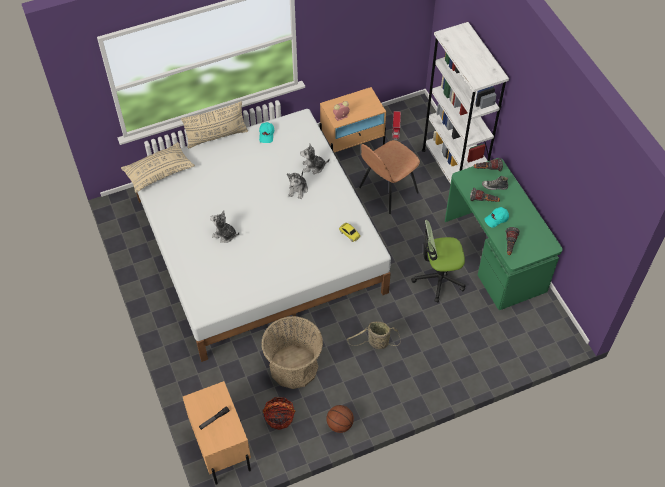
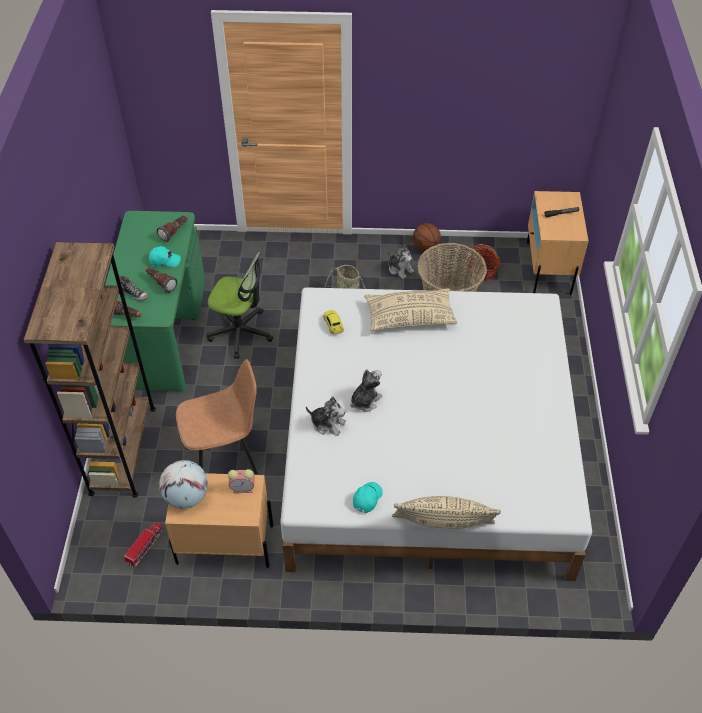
camera: 155 degrees left, 5 degrees down
(159, 172) = (549, 499): beige pillow -> beige pillow (409, 317)
(224, 235) = (486, 377): plush toy -> plush toy (400, 269)
(369, 102) = (186, 496): none -> globe
(452, 170) = (123, 450): white bookcase -> brown bookcase

